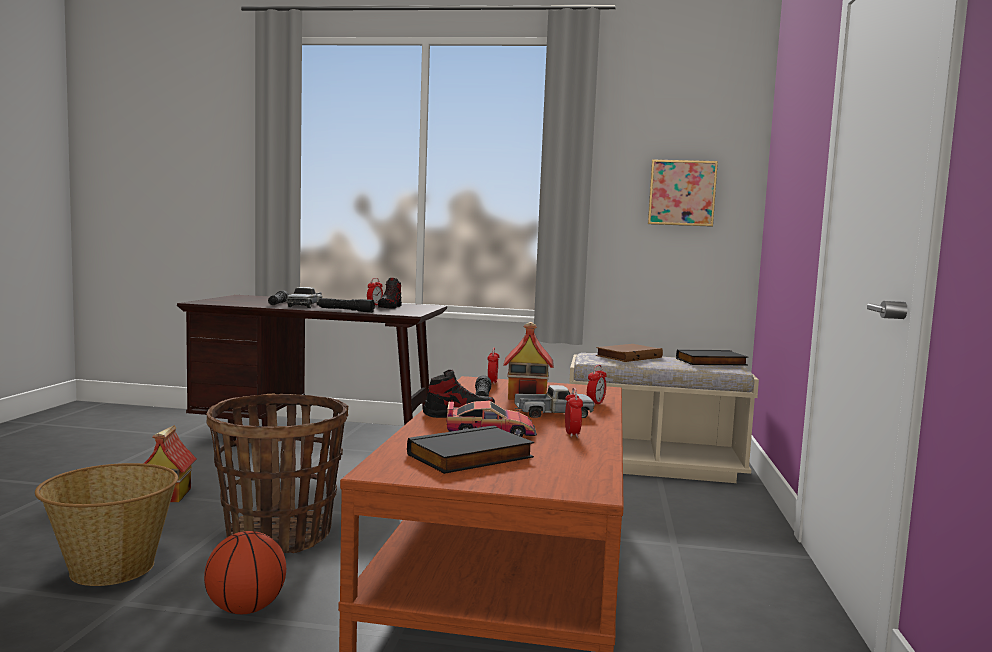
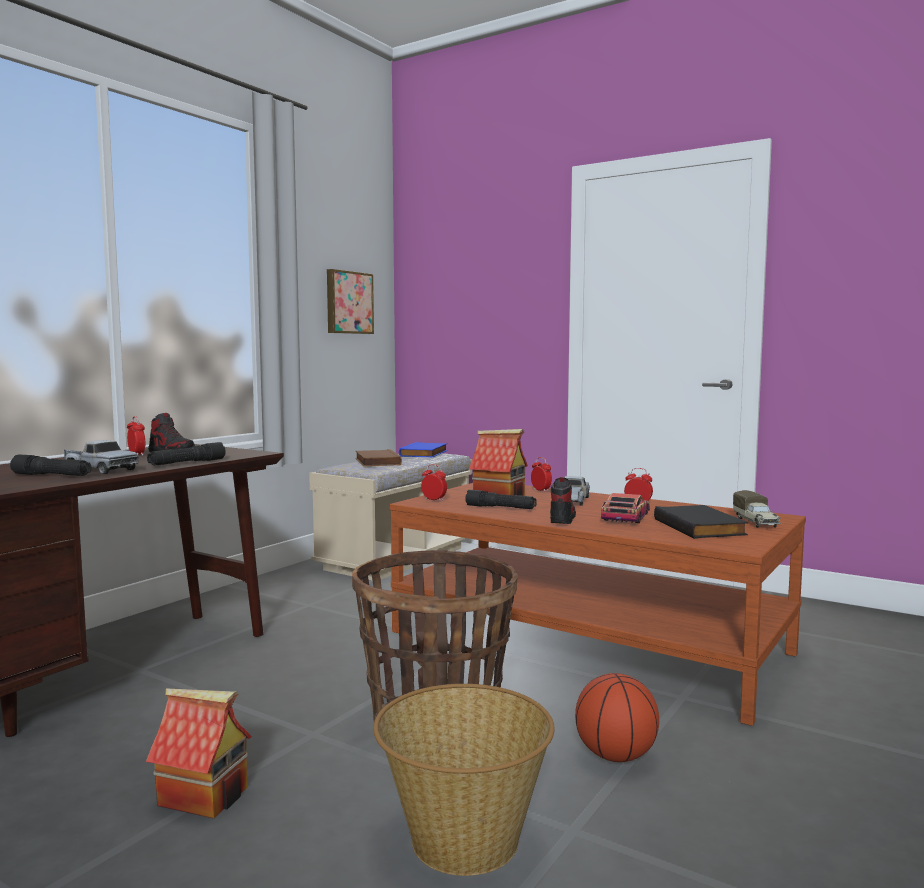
camera: 65 degrees left, 0 degrees up
(530, 479) = (756, 522): none -> toy truck
(711, 362) = (425, 454): black book -> blue book

